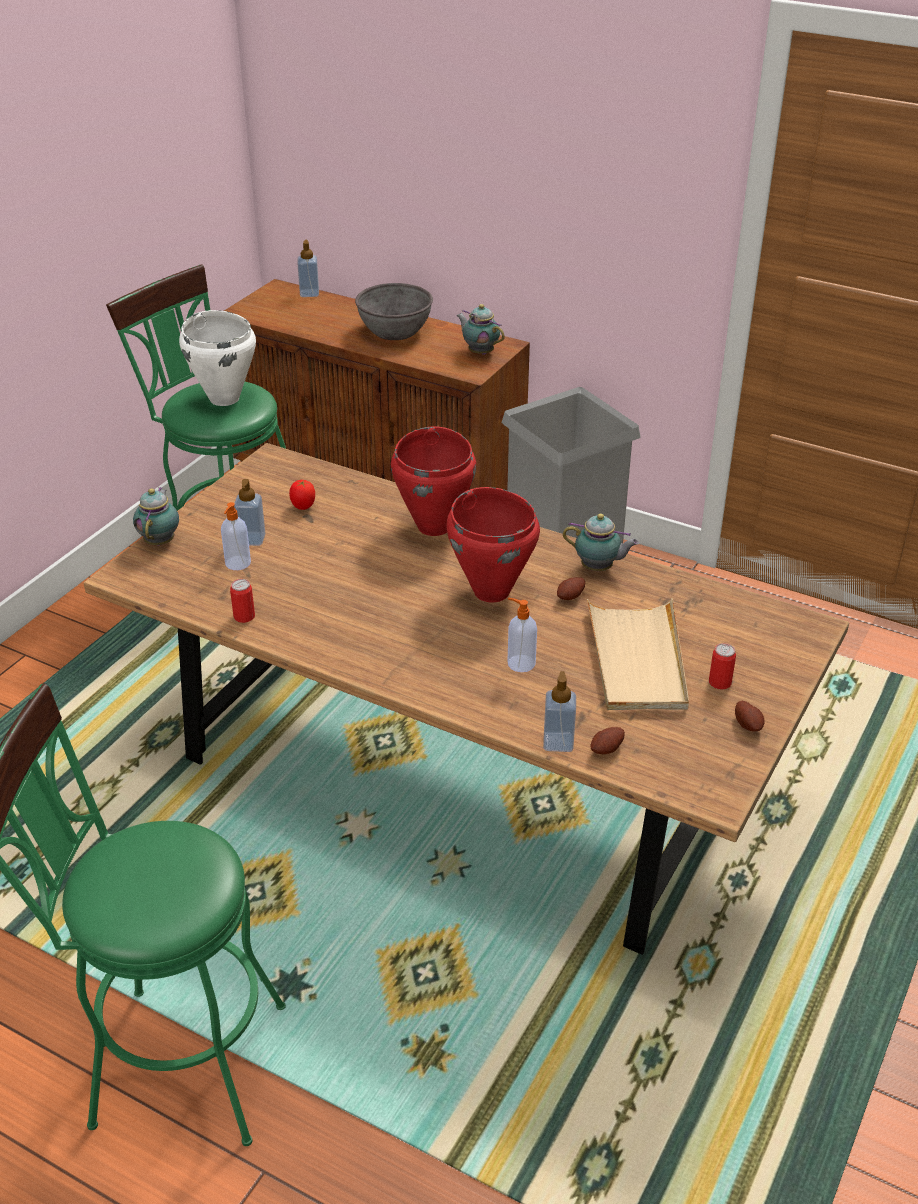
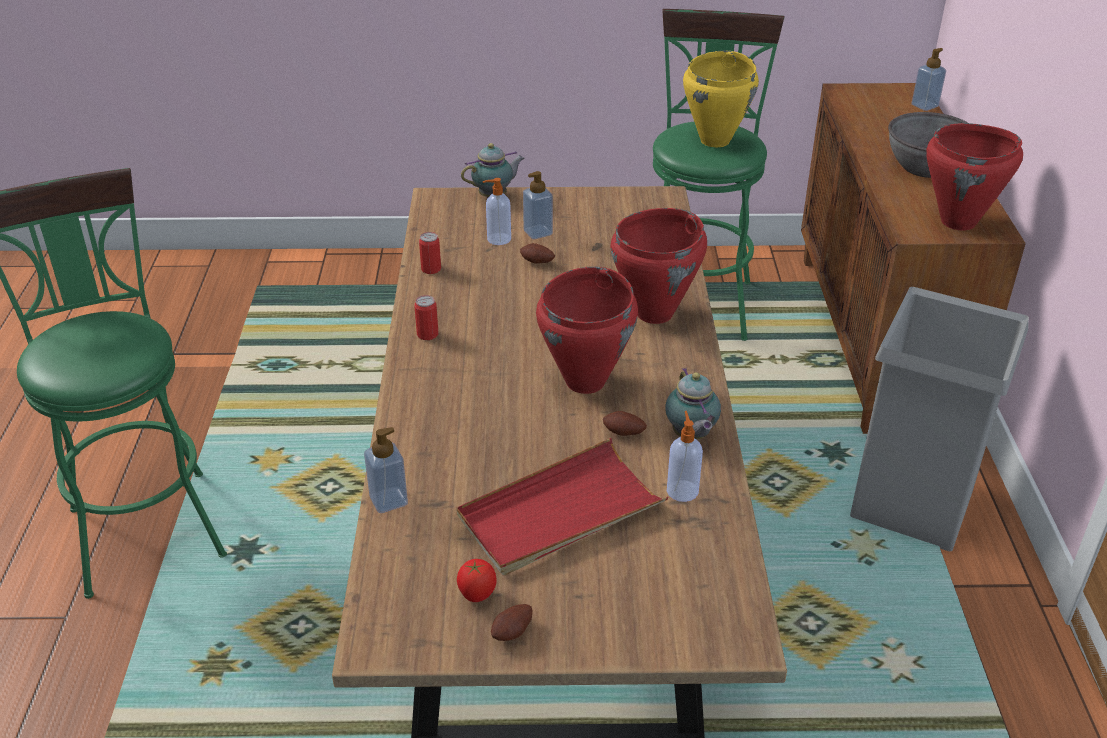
camera: 60 degrees right, 0 degrees up
(224, 398) = (715, 140): white cooking pot -> yellow cooking pot
(303, 507) = (609, 238): tomato -> tomato (477, 596)
(479, 352) = (958, 222): teapot -> red cooking pot
(520, 663) = (489, 436): soap dispenser -> soap dispenser (682, 490)
(607, 750) = (399, 537): potato -> potato (537, 263)
(637, 659) = (560, 512): beige tray -> red tray
(719, 682) = (570, 587): can -> can (427, 334)

